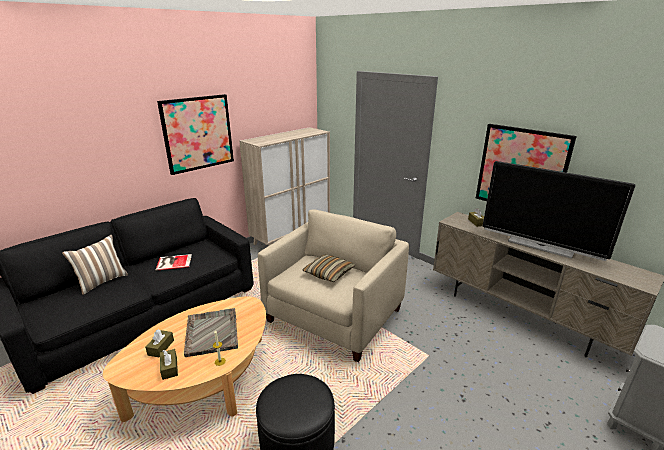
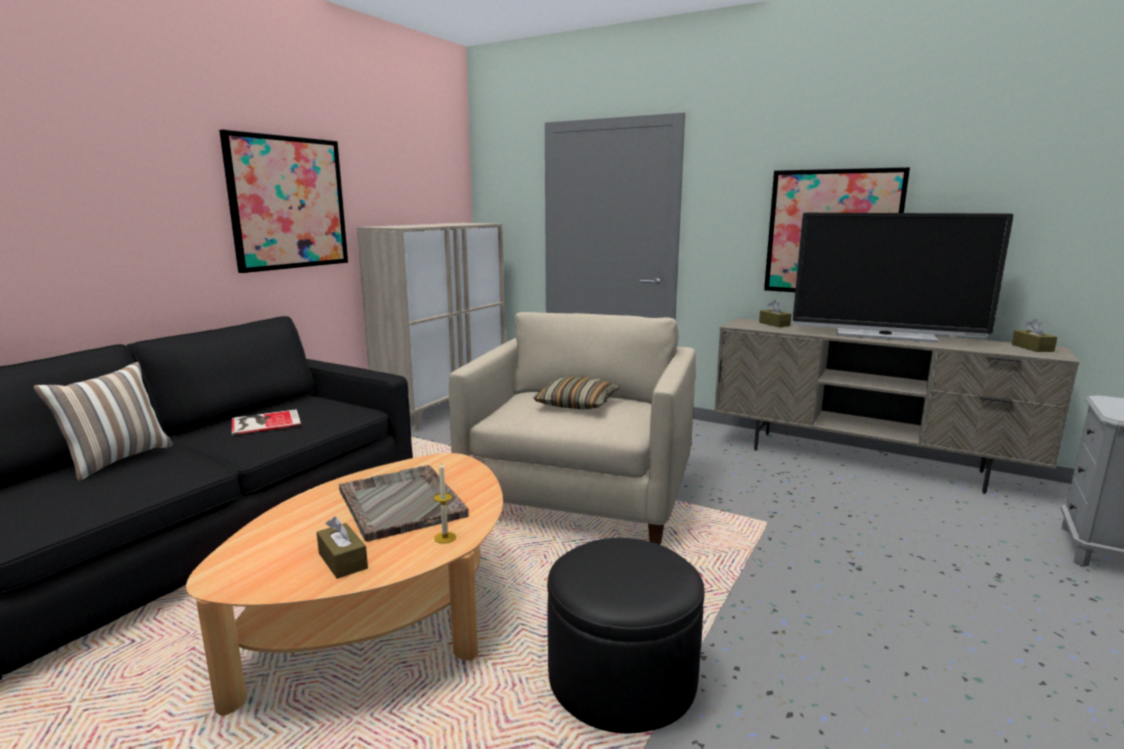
camera: 15 degrees left, 10 degrees down
(161, 347) = (304, 536): brown tissue box -> brown tissue box (1032, 348)

